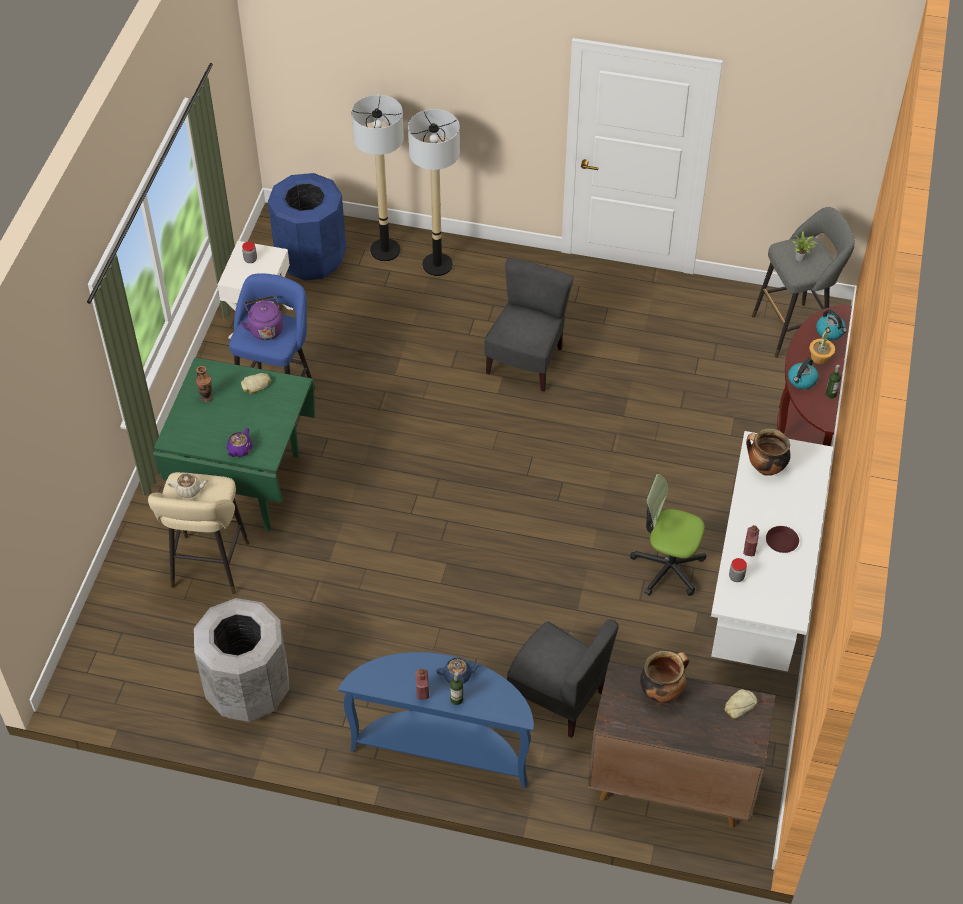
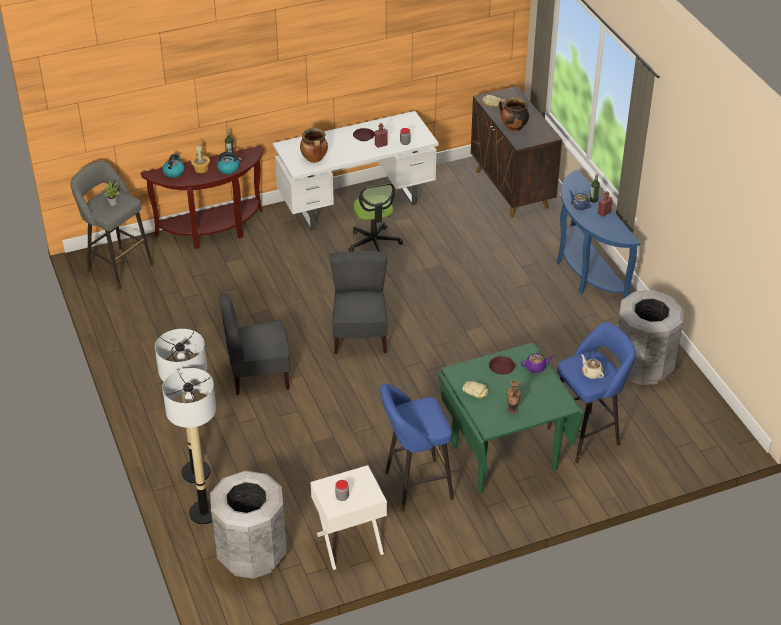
camera: 125 degrees left, 10 degrees down
(208, 569) = (587, 435): beige stool -> blue stool
(265, 328) = (419, 418): purple kettle -> none
(266, 423) = (501, 368): none -> brown plate
(311, 258) = (251, 554): blue trash can -> grey trash can
(558, 698) = (507, 246): grey chair -> grey chair (360, 336)

